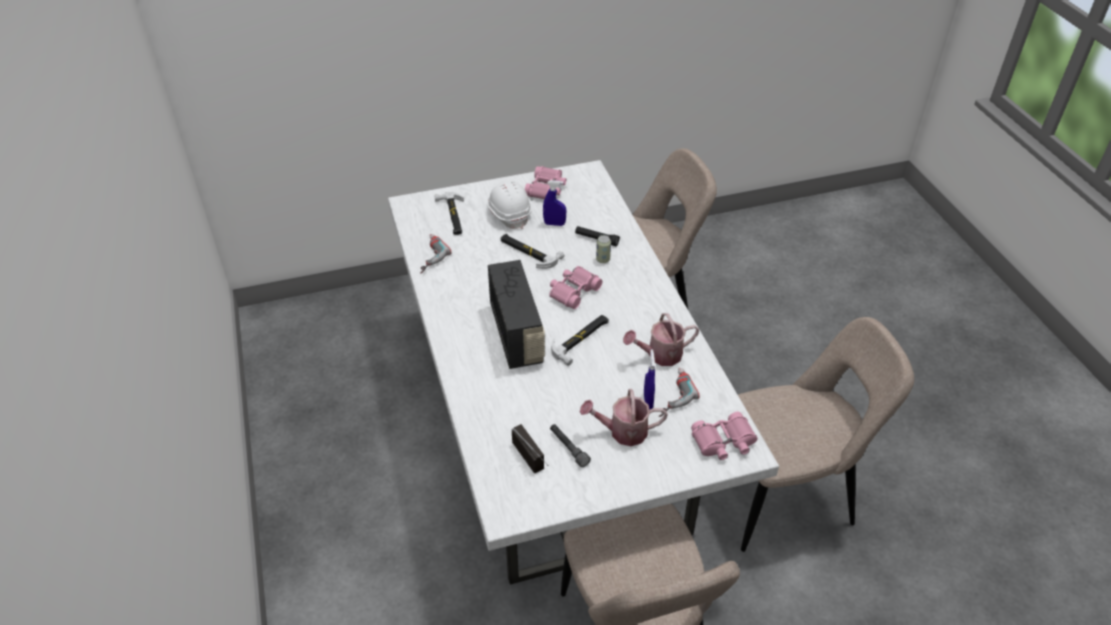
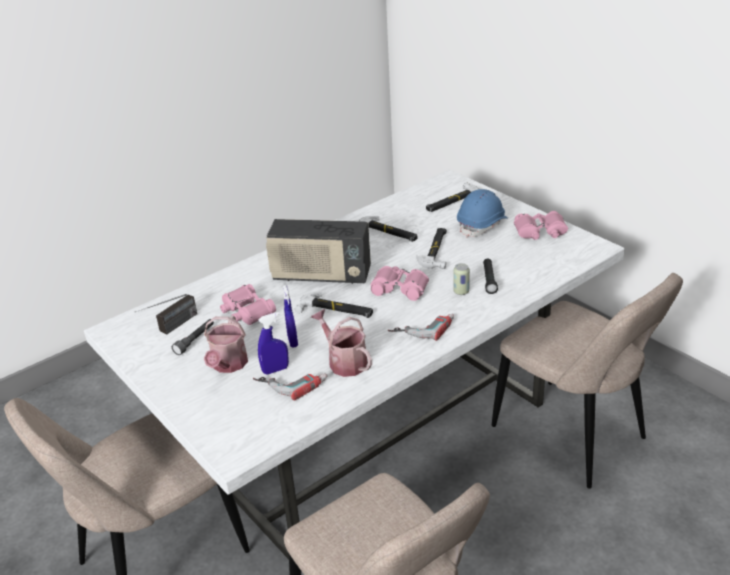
camera: 70 degrees right, 10 degrees down
(427, 256) = (389, 207): power drill -> power drill (422, 327)
(474, 271) = (387, 233): none -> hammer
(509, 213) = (482, 225): white hard hat -> blue hard hat
(517, 334) = (321, 276): radio -> radio turned 45 degrees clockwise
(554, 224) = (490, 251): blue spray bottle -> blue spray bottle (292, 341)
(622, 431) = (228, 365): watering can -> watering can turned 150 degrees counterclockwise
(724, 442) = (241, 433): pink binoculars -> pink binoculars (246, 312)

